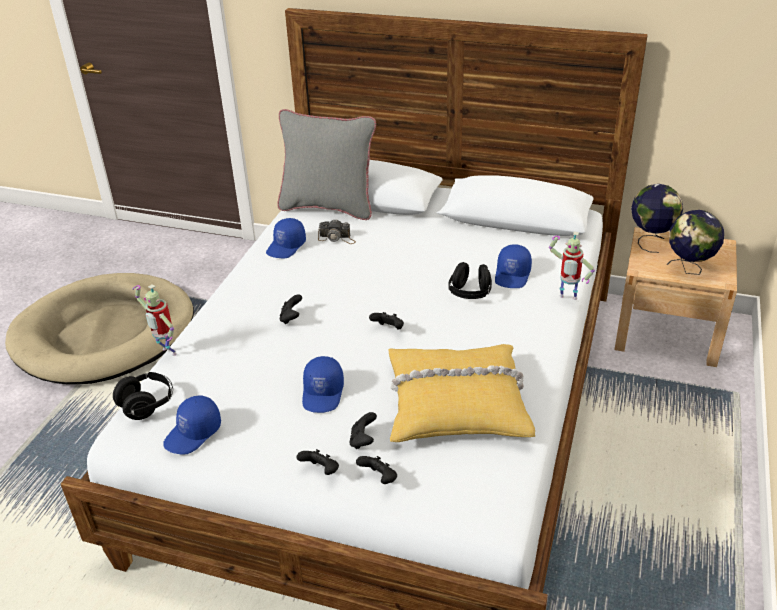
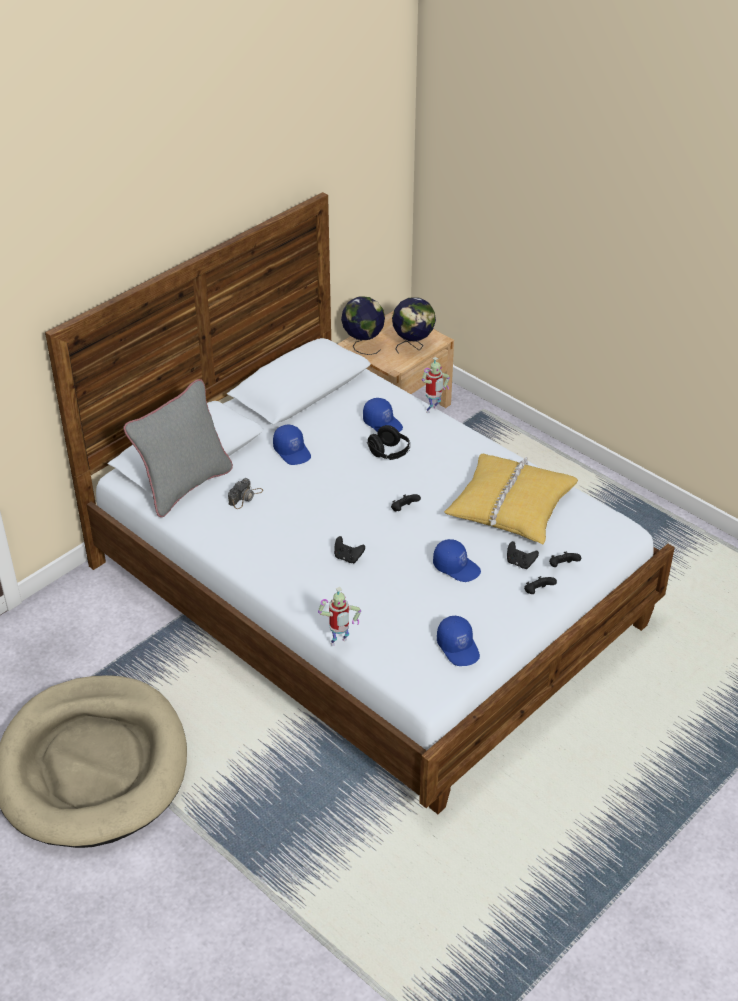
camera: 65 degrees left, 5 degrees up
(147, 405) = (405, 667): black headphones -> none
(286, 247) = (232, 531): blue cap -> blue cap (292, 451)

